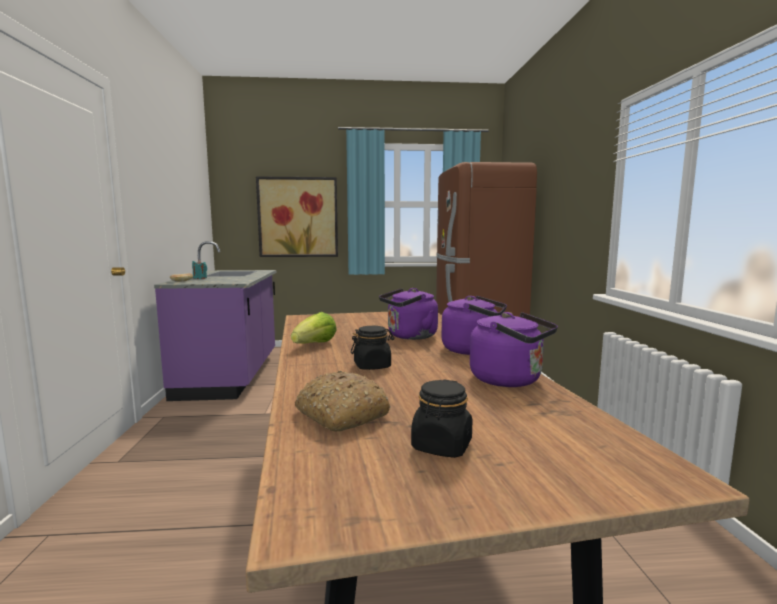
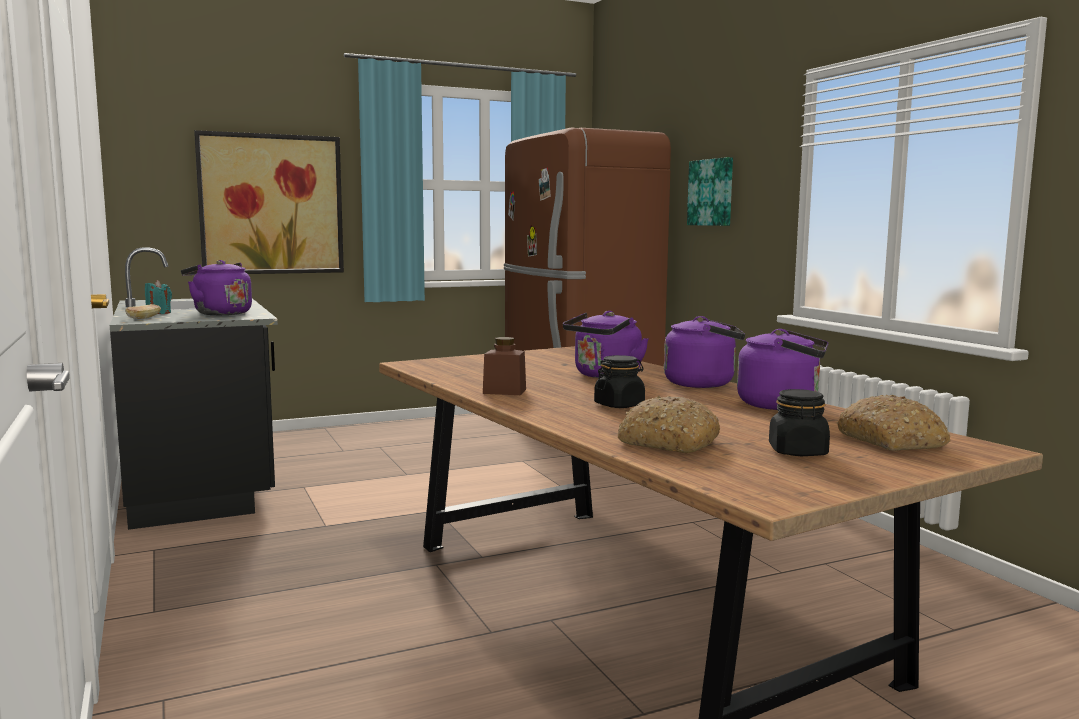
camera: 20 degrees left, 0 degrees up
(228, 279) = (220, 313): none -> purple kettle
(231, 375) = (201, 483): purple counter -> black counter
(315, 345) = (504, 391): lettuce -> brown jar
(560, 202) = (712, 192): none -> picture
(565, 444) = (892, 441): none -> bread

